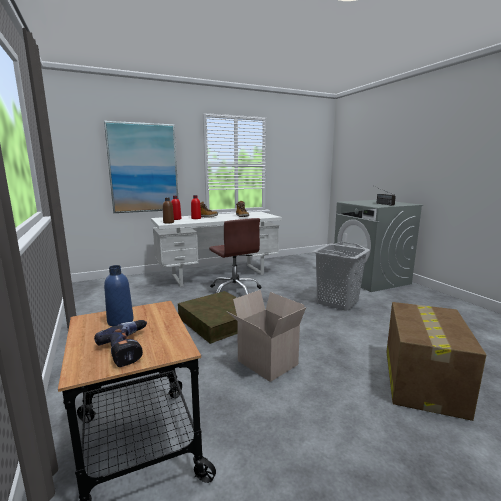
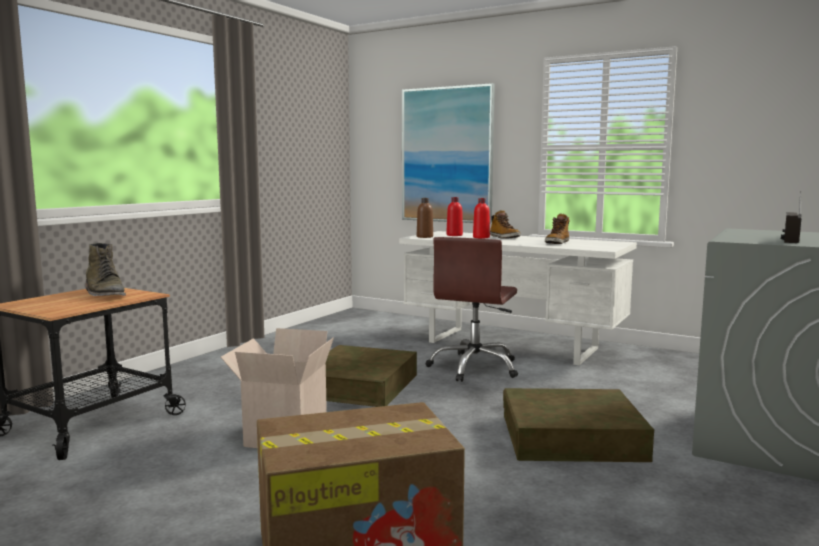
camera: 55 degrees right, 5 degrees down
(120, 321) = (105, 294): blue bottle -> green boot
(129, 348) = (52, 304): power drill -> none
(338, 302) = (572, 437): grey laundry basket -> brown storage box

